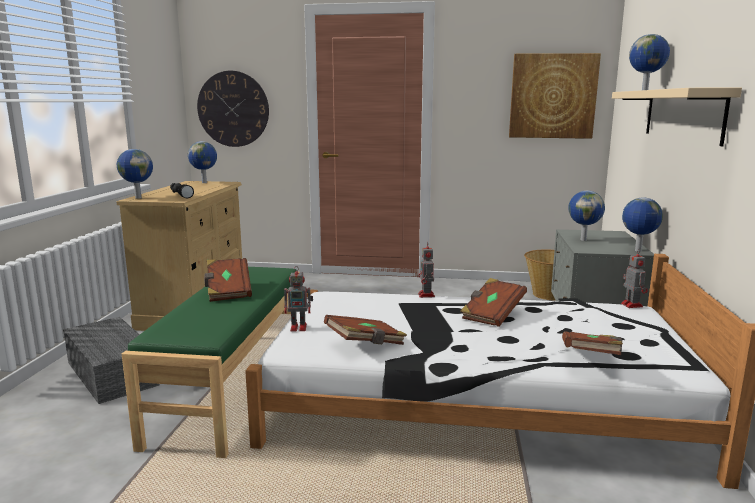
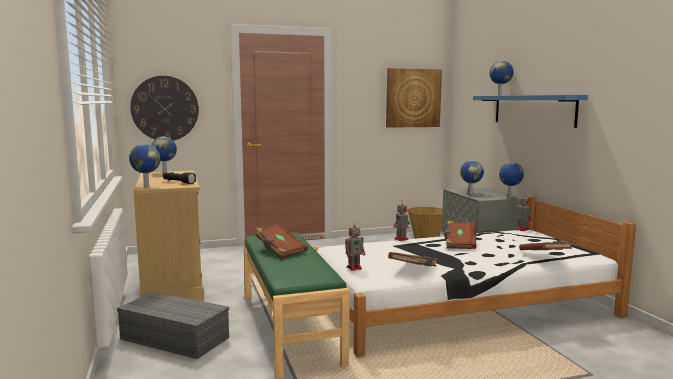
camera: 25 degrees left, 5 degrees down
(682, 114) = (533, 110): beige shelf -> blue shelf

